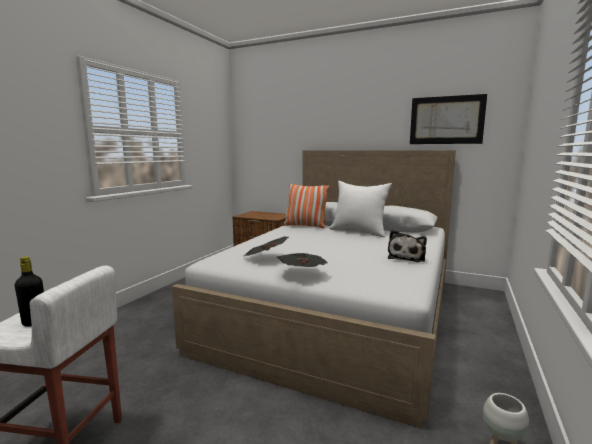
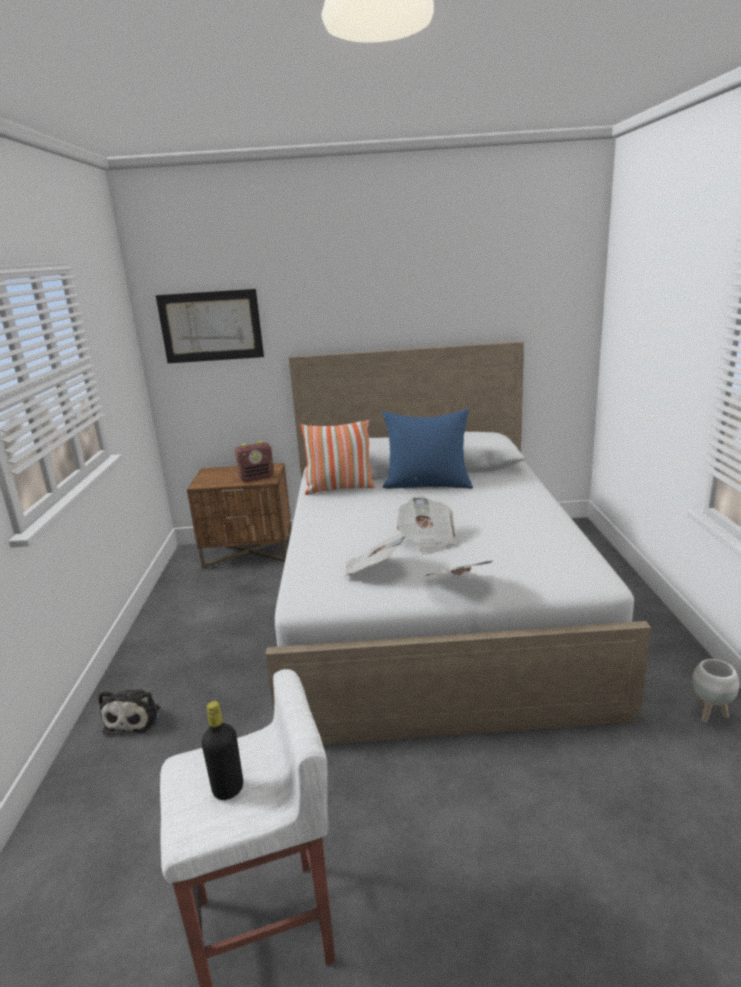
camera: 25 degrees left, 10 degrees up
(271, 217) = (257, 477): none -> radio
(318, 253) = (427, 540): none -> newspaper
(359, 232) = (428, 484): white pillow -> blue pillow
(407, 257) = (538, 520): plush toy -> plush toy (134, 718)
(446, 120) = (506, 299): picture -> picture (211, 326)

